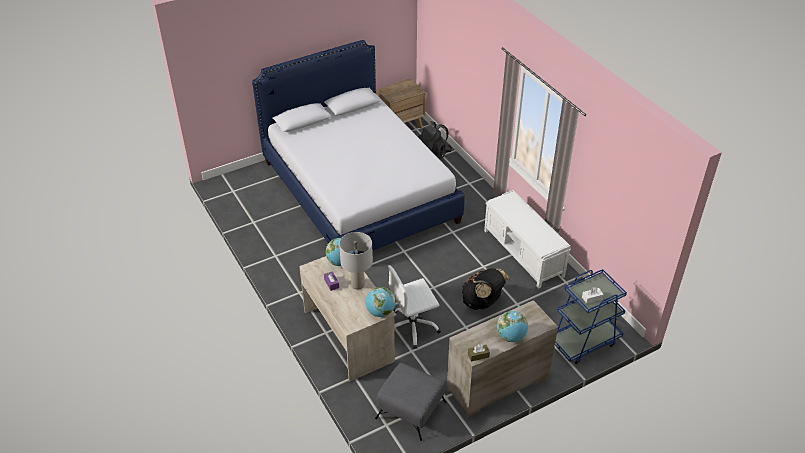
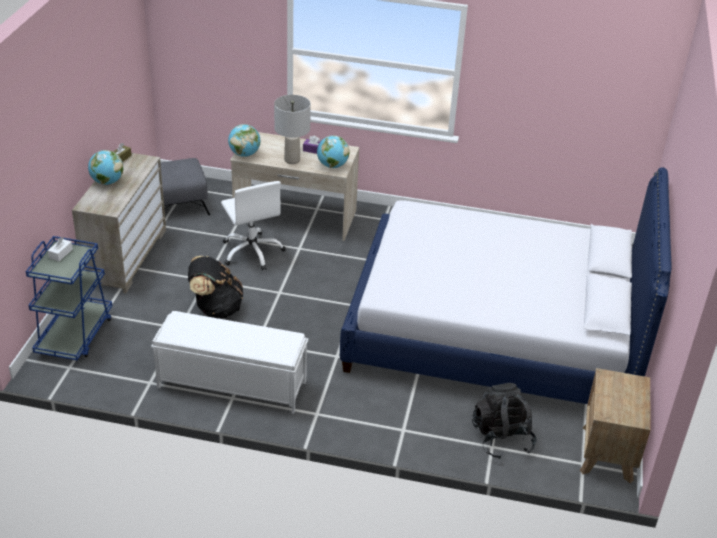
camera: 130 degrees right, 5 degrees down
(412, 327) = (252, 252): white office chair -> white office chair turned 135 degrees clockwise

